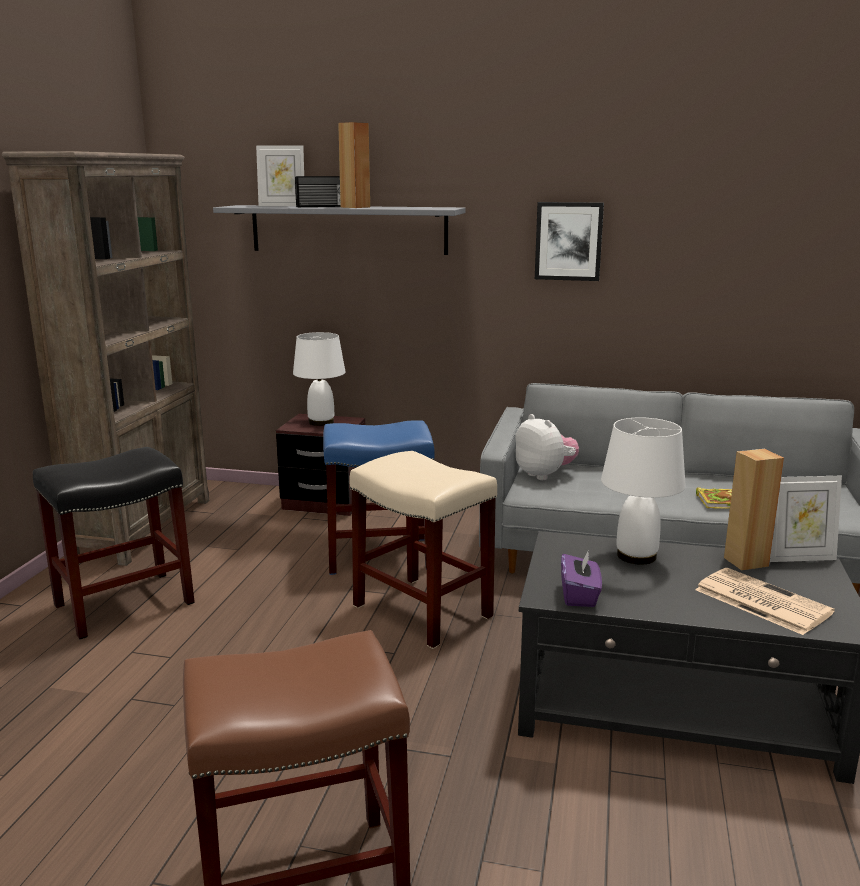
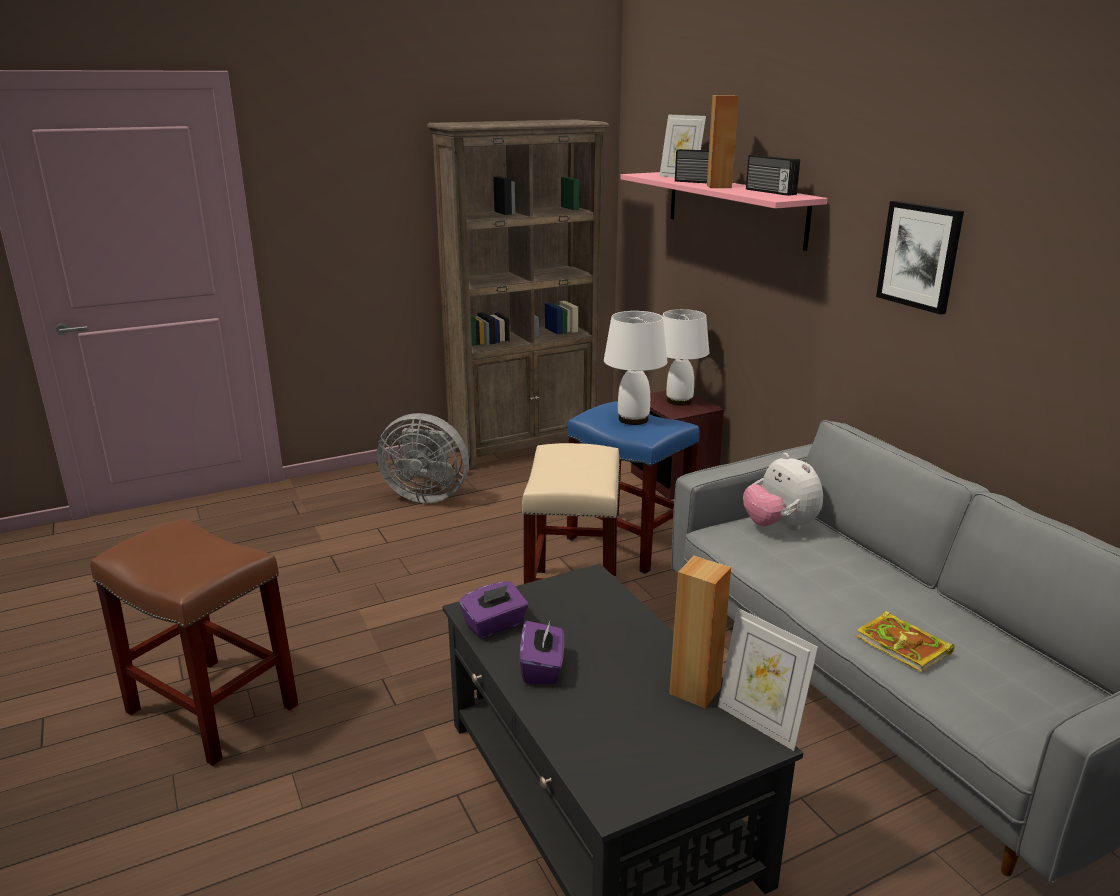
camera: 50 degrees right, 5 degrees up
(125, 603) = (426, 495): black stool -> grey fan
(348, 229) = (734, 208): grey shelf -> pink shelf
(411, 207) = (769, 192): none -> radio
(544, 475) = (779, 526): plush toy -> plush toy turned 135 degrees clockwise
(637, 556) = (617, 626): white table lamp -> white table lamp (634, 419)
(664, 599) = (542, 668): none -> purple tissue box
(760, 601) = (608, 724): newspaper -> none

